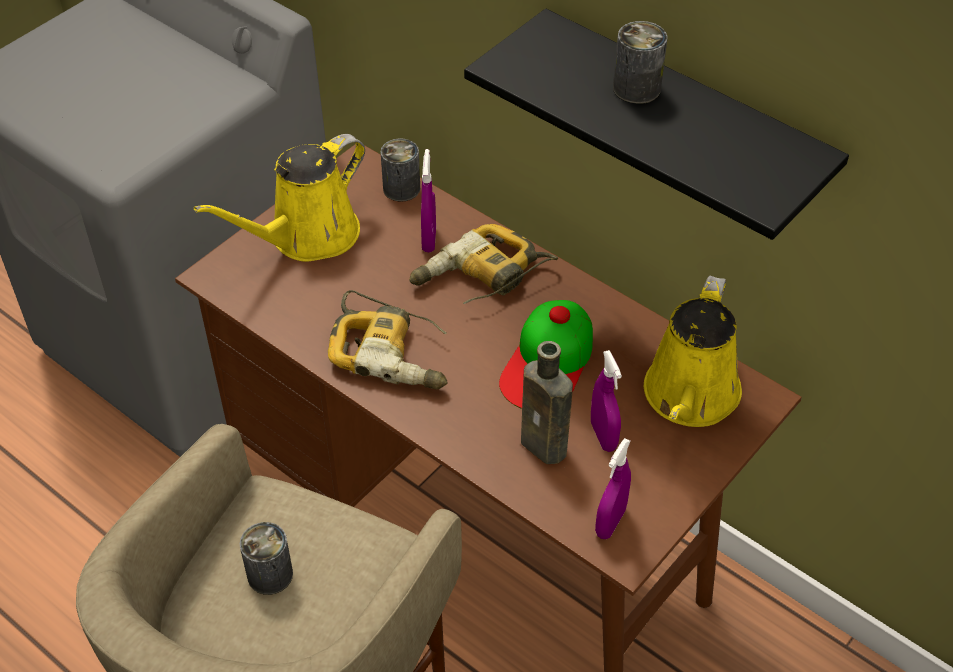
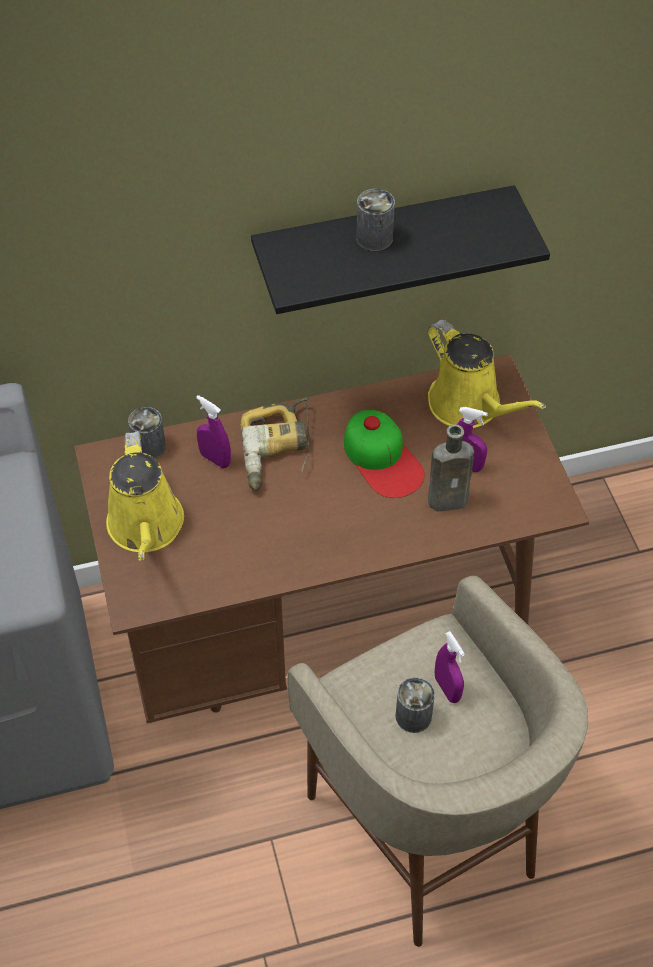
camera: 55 degrees left, 5 degrees up
(393, 352) = (302, 537): power drill -> none
(610, 522) = (532, 502): purple spray bottle -> purple spray bottle (447, 688)

